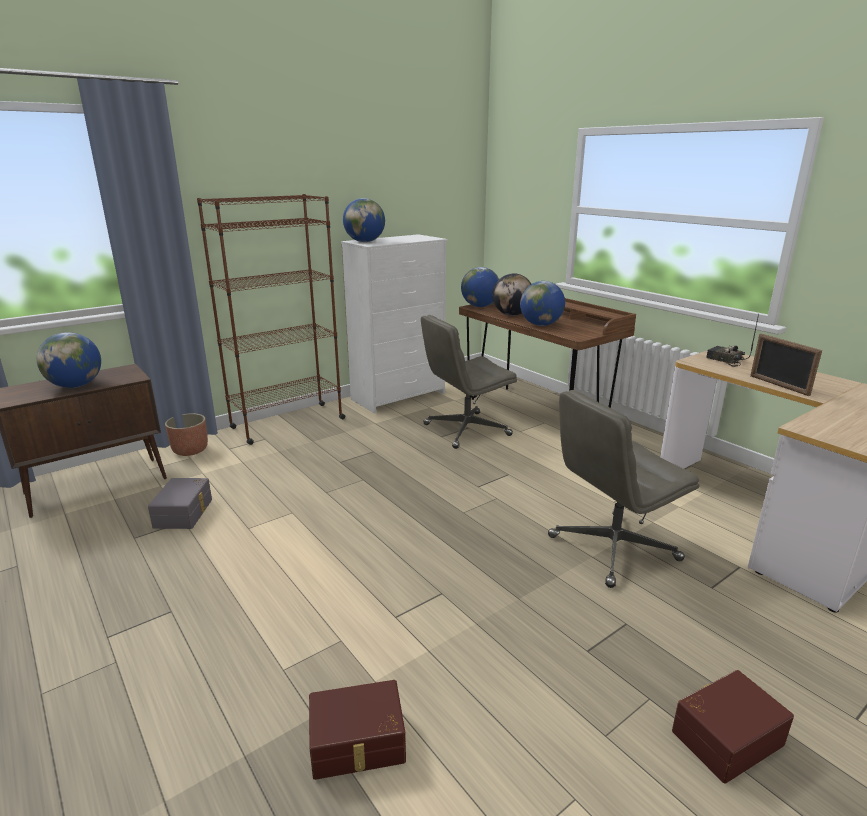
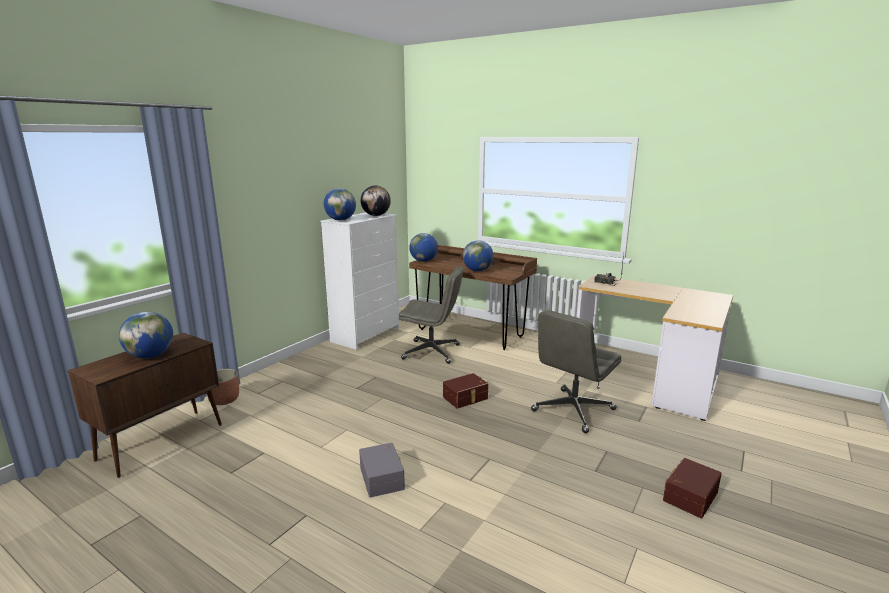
camera: 20 degrees left, 5 degrees down
(185, 513) = (259, 446): grey storage box -> grey storage box (383, 478)
(287, 423) = (292, 367): brown bookcase -> none
(358, 744) = (500, 557): brown storage box -> brown storage box (466, 398)
(466, 430) = (432, 352): grey office chair -> grey office chair turned 120 degrees counterclockwise
(512, 315) = (451, 265): globe -> globe (376, 215)
(778, 385) = (644, 294): picture frame -> none

